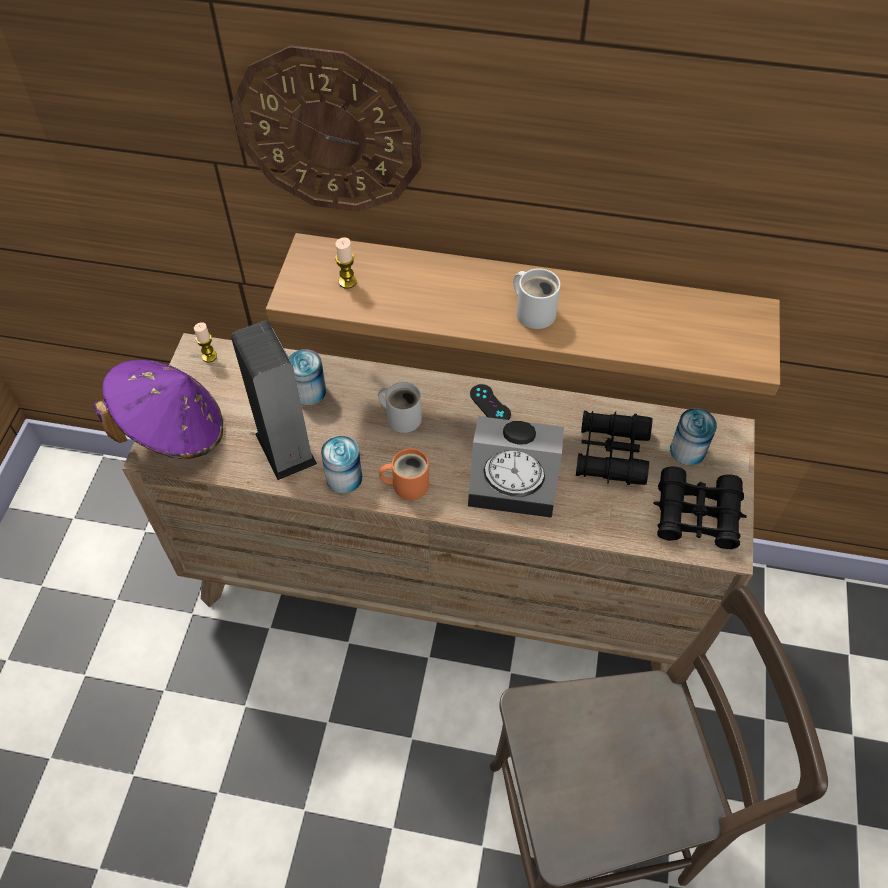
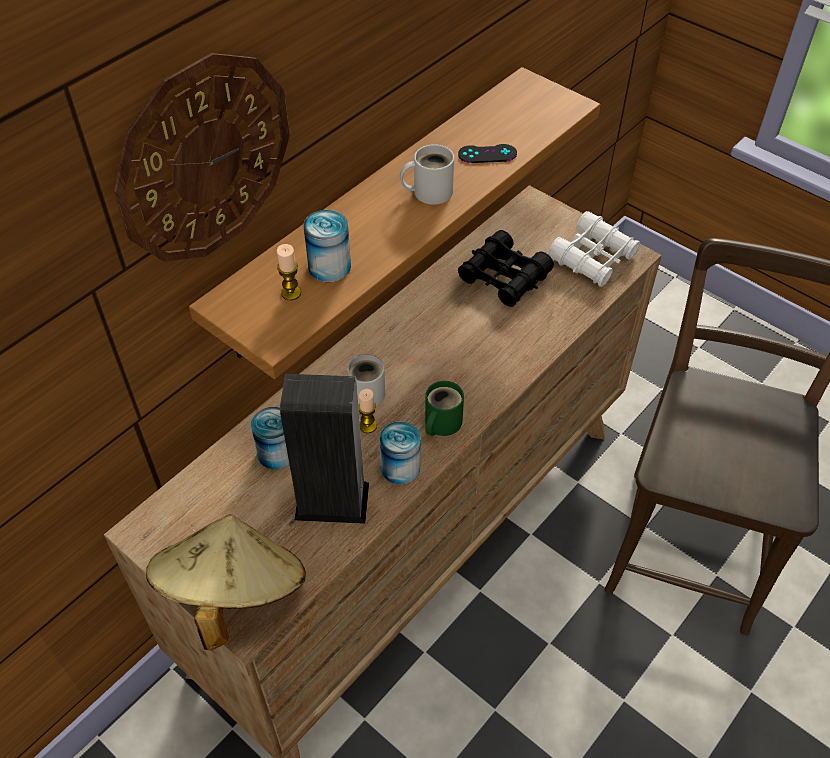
camera: 60 degrees left, 5 degrees down
(173, 430) = (232, 594): purple hat -> beige hat
(209, 356) = (159, 522): candle -> candle (368, 426)
(407, 484) = (440, 423): orange mug -> green mug
(490, 404) = (397, 327): black game controller -> black game controller (487, 154)
(516, 484) = (492, 349): alarm clock -> none
(687, 450) = (531, 233): can -> can (329, 267)
(697, 515) = (593, 257): black binoculars -> white binoculars

